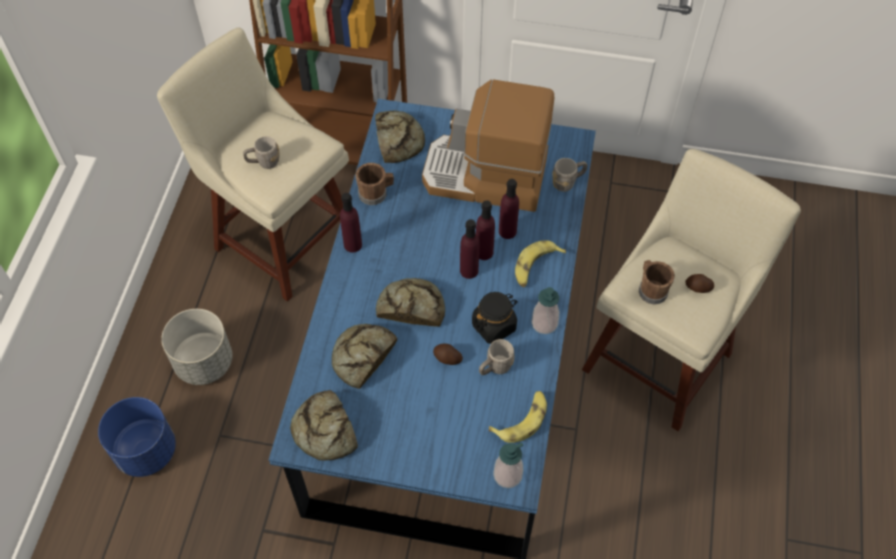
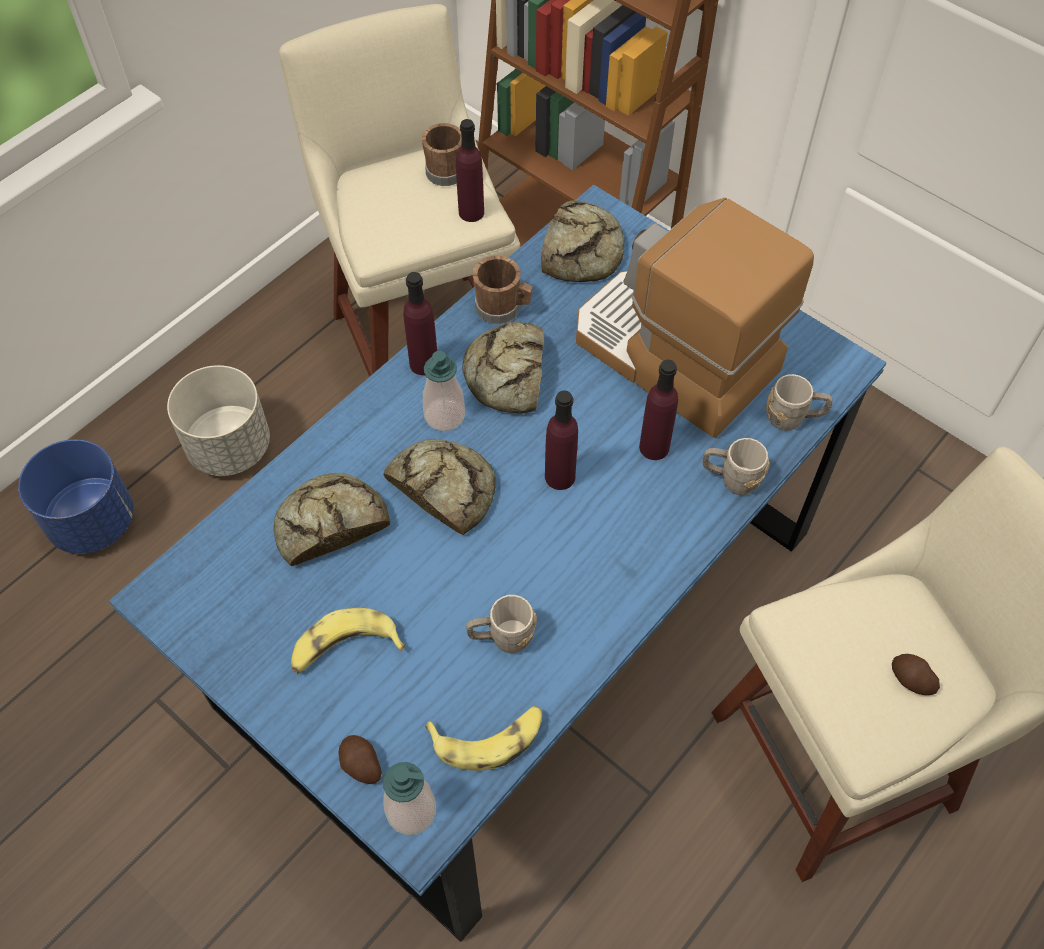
camera: 30 degrees right, 0 degrees up
(263, 162) = (393, 207): grey mug -> grey mug (731, 479)
(325, 431) = (207, 601): bread -> bread (507, 374)
(447, 358) = (442, 587): potato -> potato (360, 764)
(484, 252) = (599, 461): purple bottle -> purple bottle (471, 212)
(494, 326) = (542, 575): black jar -> none
(535, 267) = (661, 519): banana -> banana (344, 648)
(544, 323) = (620, 609): soap dispenser -> soap dispenser (444, 415)
(651, 289) = (831, 643): brown mug -> brown mug (446, 169)

